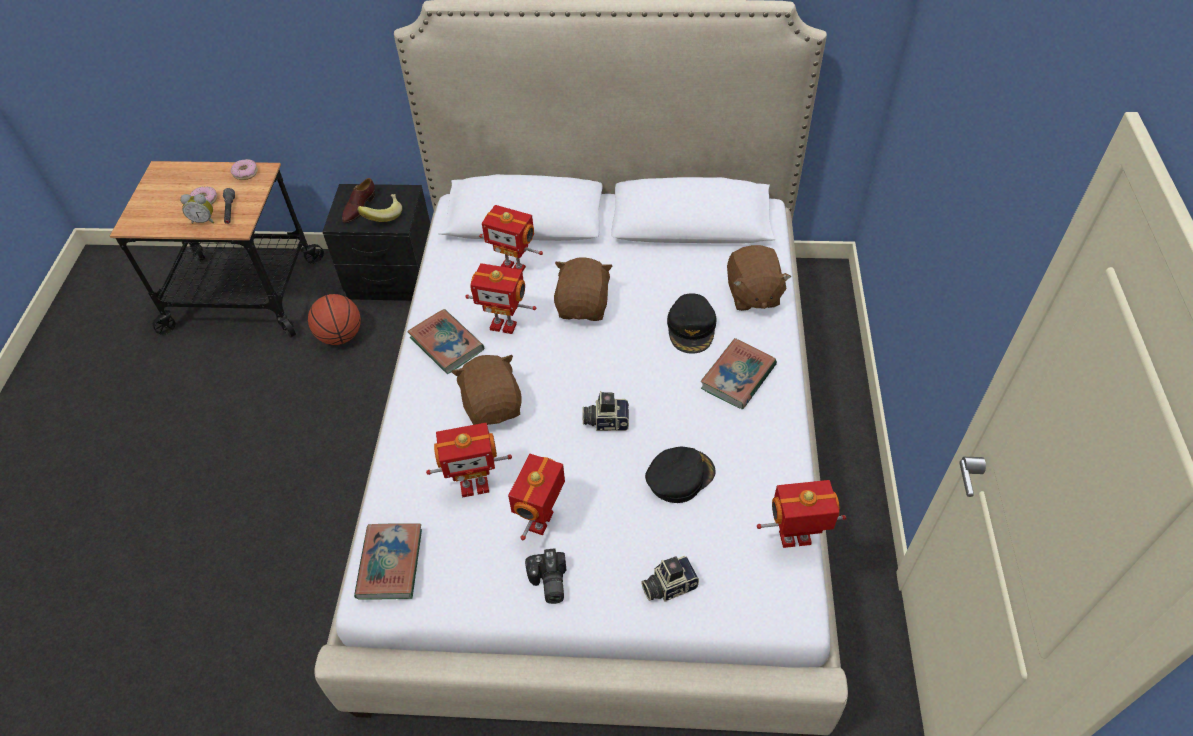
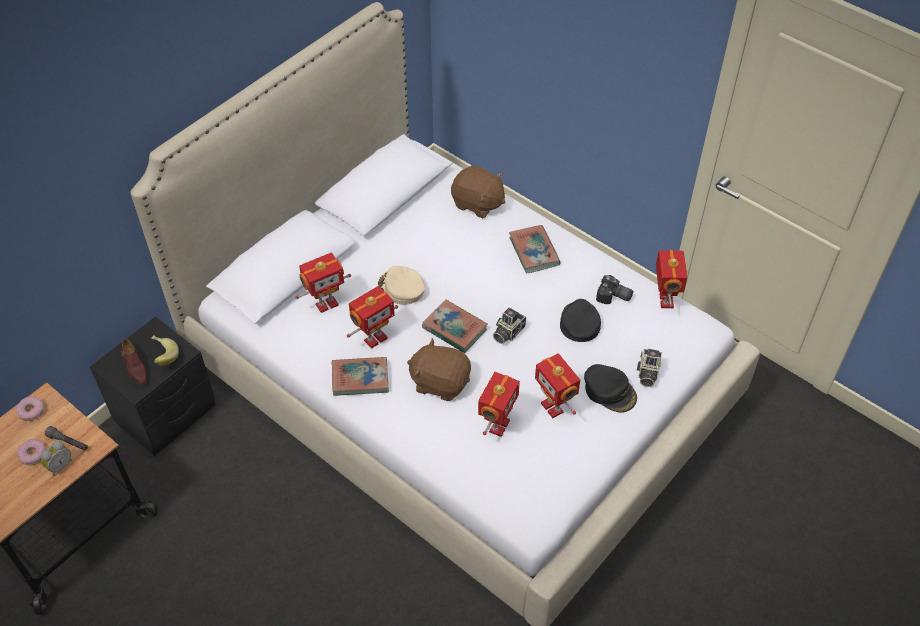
camera: 55 degrees left, 0 degrees up
(340, 336) = (189, 481): basketball -> none
(390, 564) = (518, 501): book -> book (454, 329)
(547, 583) = (599, 428): camera -> camera (613, 297)
(583, 306) = (401, 288): brown plush toy -> beige cap
(692, 328) = (475, 248): black cap -> black cap (610, 391)
(795, 540) = (664, 300): toy robot -> toy robot turned 150 degrees clockwise

